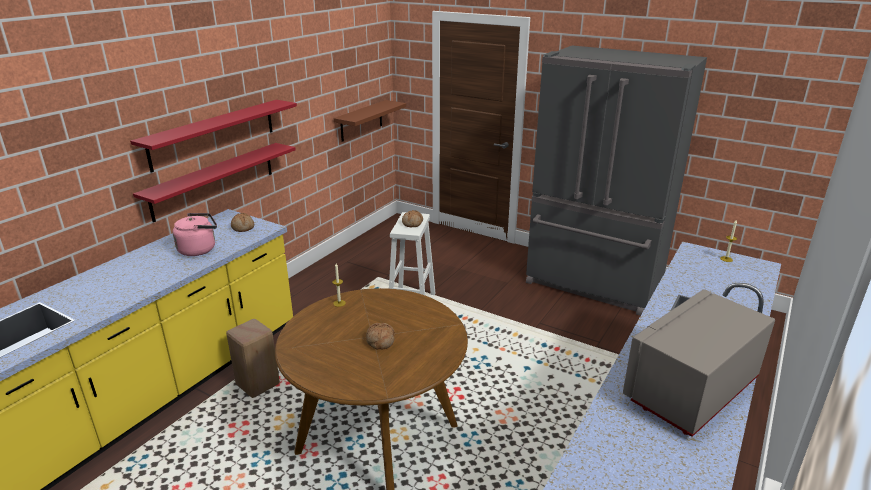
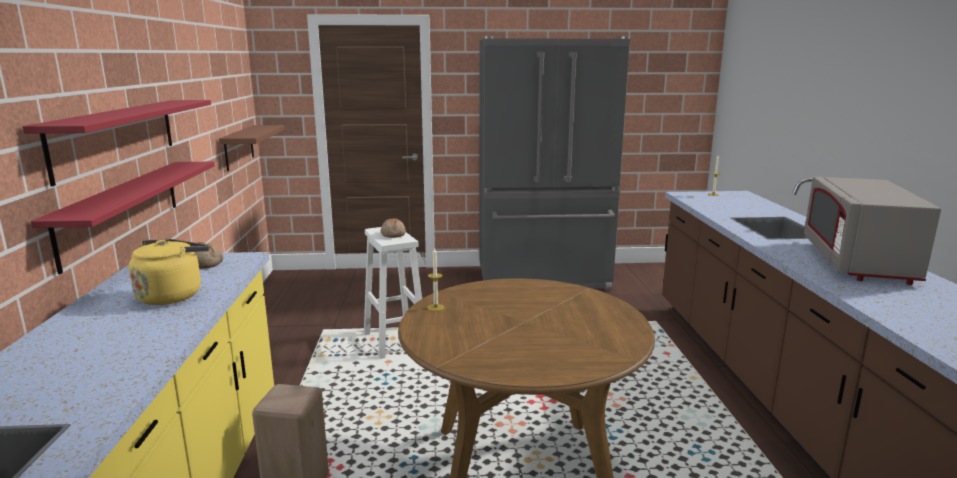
camera: 35 degrees left, 10 degrees down
(199, 249) = (172, 295): pink kettle -> yellow kettle
(380, 341) = (540, 322): bread -> none

